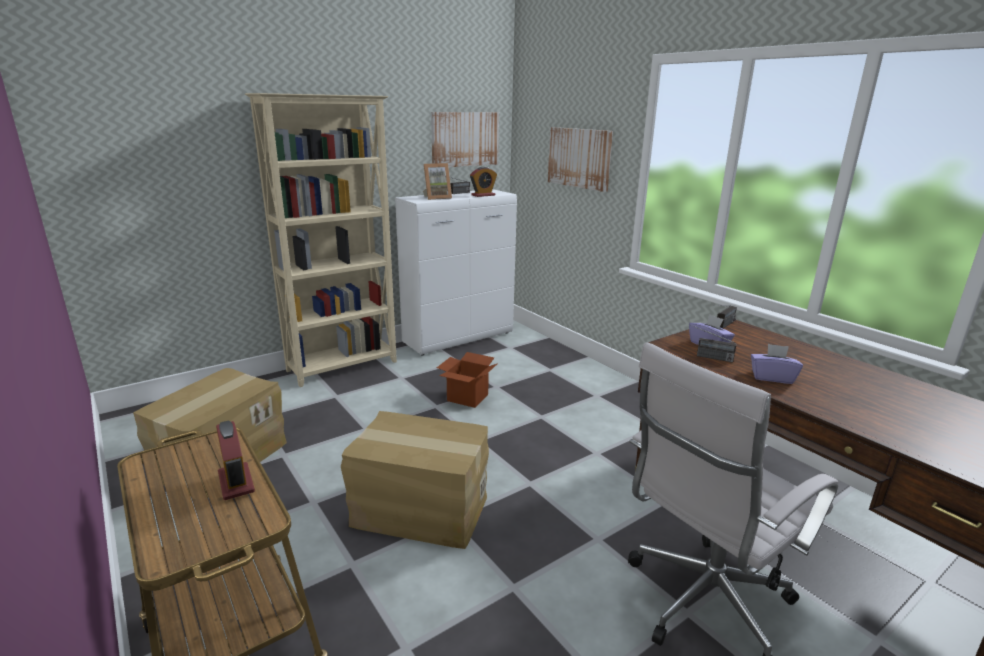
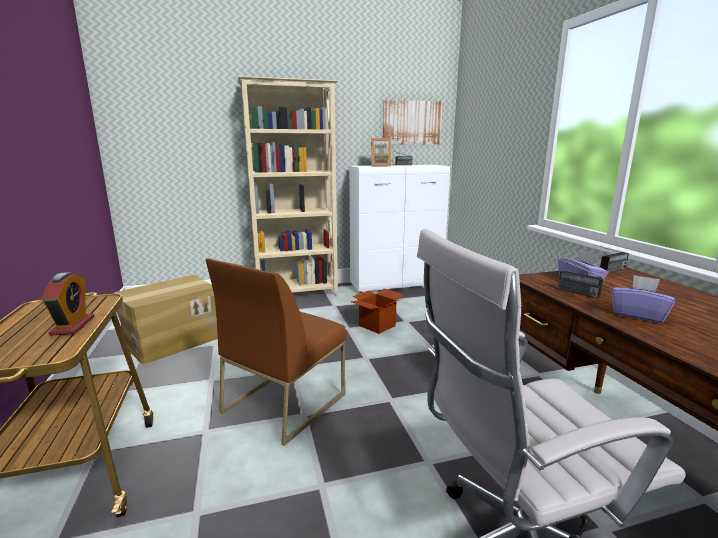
camera: 20 degrees right, 5 degrees down
(420, 510) = (284, 402): cardboard box -> brown chair
(483, 195) = (420, 165): alarm clock -> none
(579, 158) = (502, 130): picture -> none

